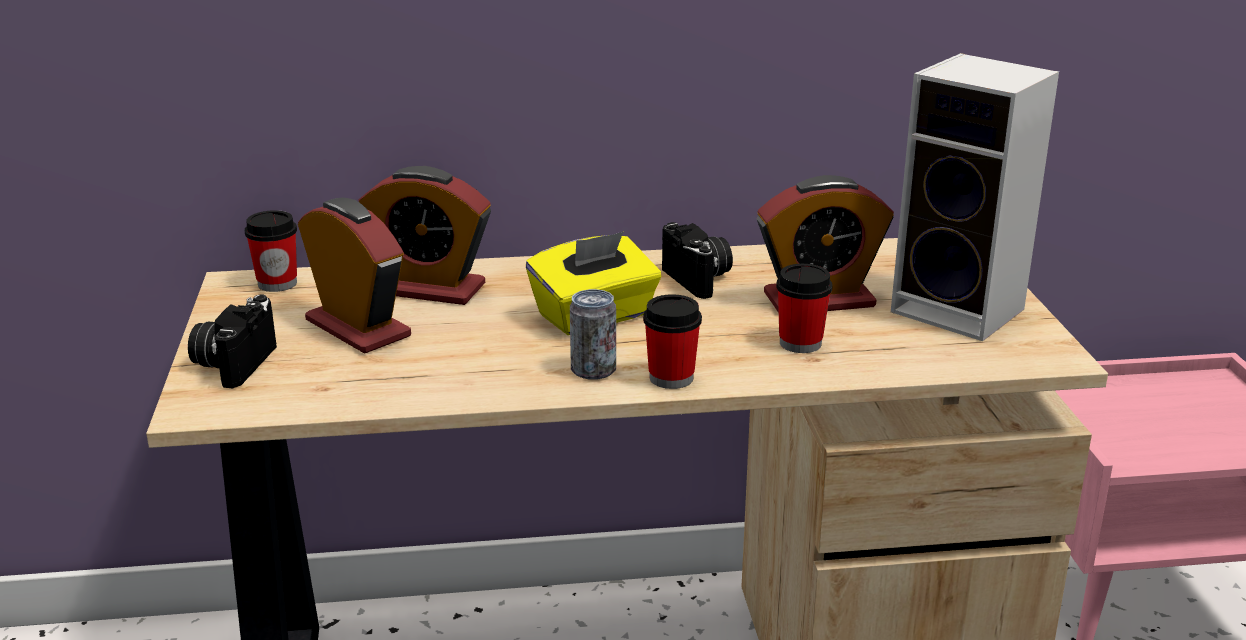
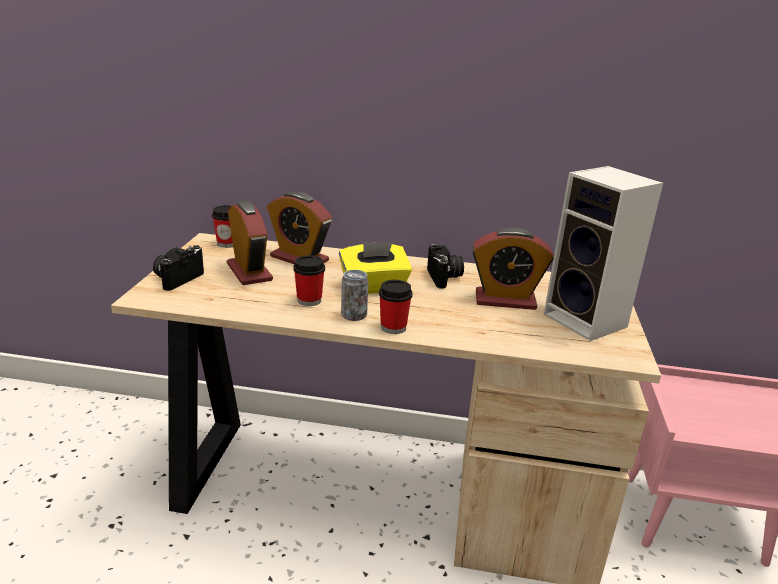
camera: 15 degrees right, 0 degrees up
(800, 343) = (479, 322): cup -> cup (309, 300)

